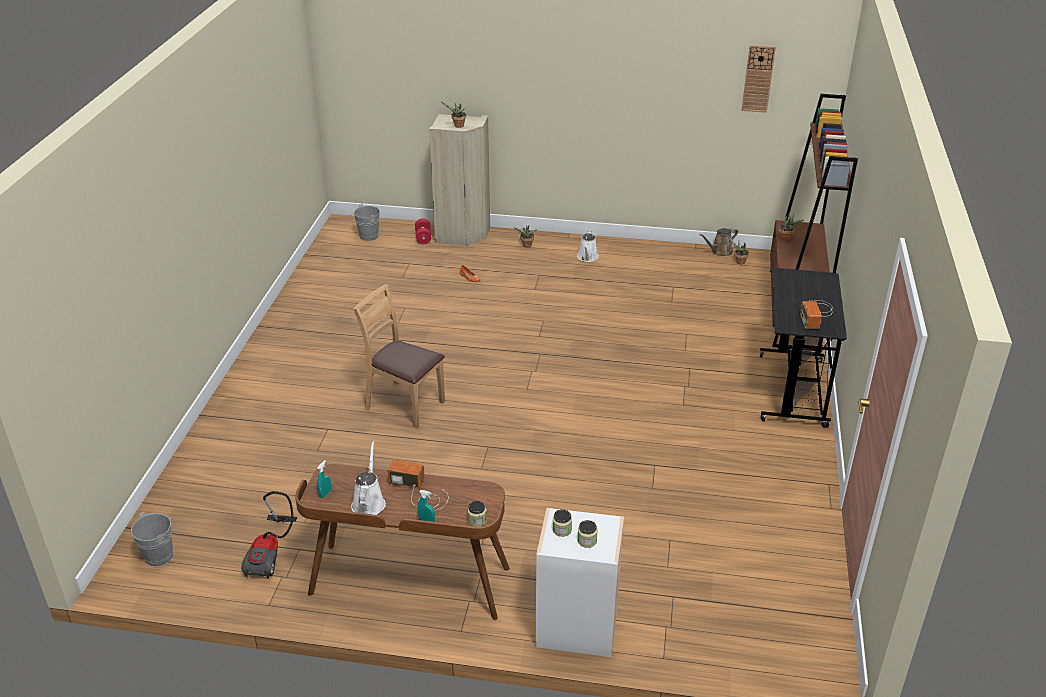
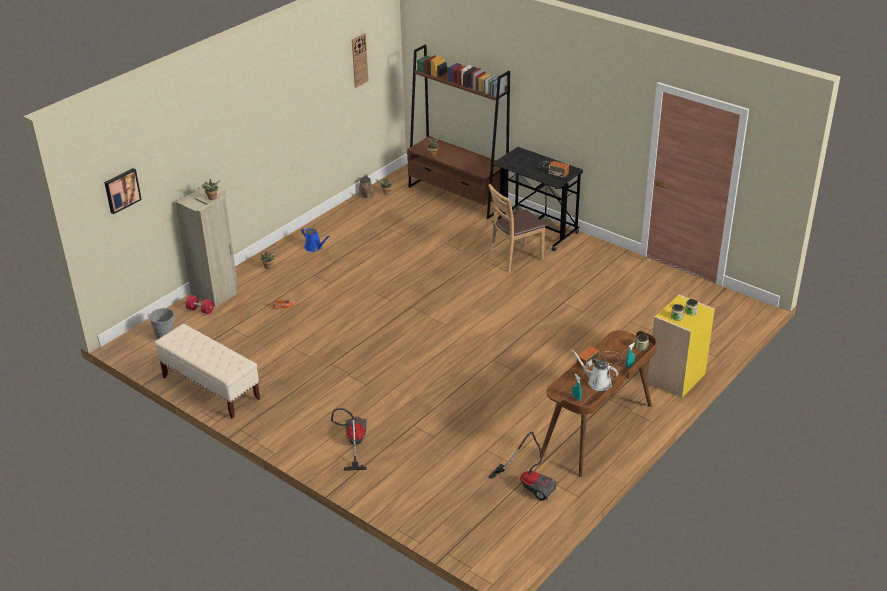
camera: 60 degrees left, 0 degrees up
(162, 554) = (492, 538): grey bucket -> none
(274, 400) = (353, 443): none -> vacuum cleaner
(308, 287) = (210, 388): none -> beige bench
(375, 68) = (121, 190): none -> picture
(404, 404) = (415, 382): brown chair -> brown chair (515, 257)
(575, 628) = (676, 378): white bookcase -> yellow bookcase
(587, 257) = (314, 247): white watering can -> blue watering can

